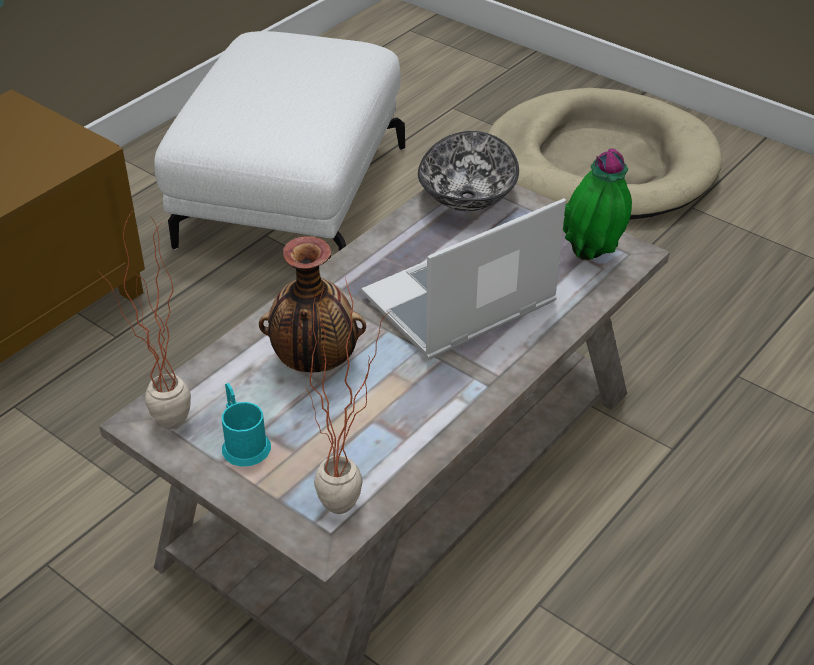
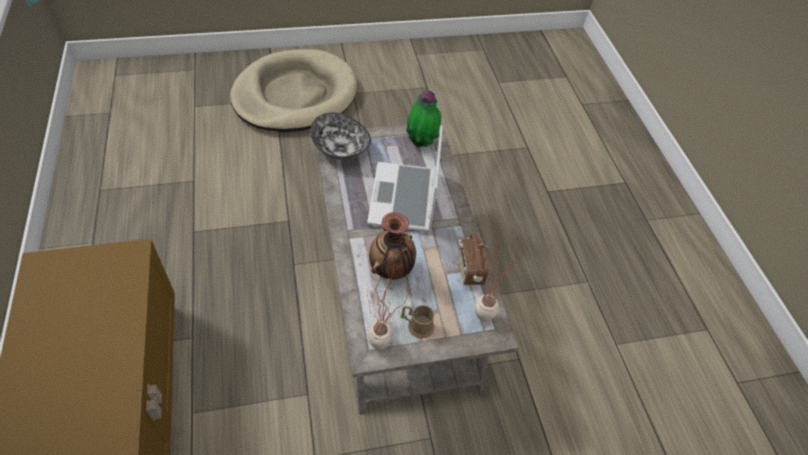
camera: 55 degrees left, 10 degrees up
(243, 442) = (417, 325): turquoise mug -> brown mug
(290, 195) = (177, 203): white ottoman -> none
(412, 442) = (470, 269): none -> radio

